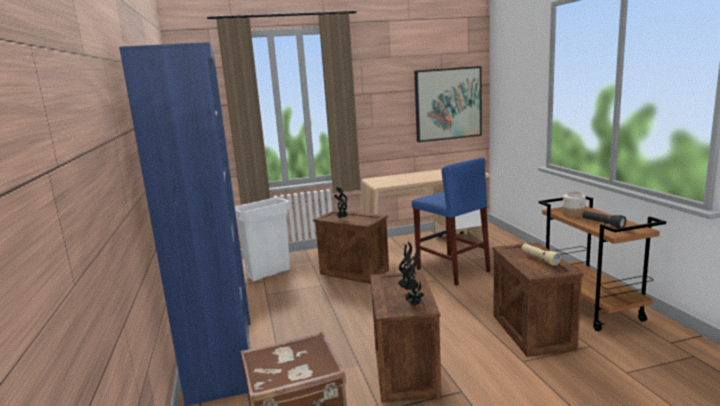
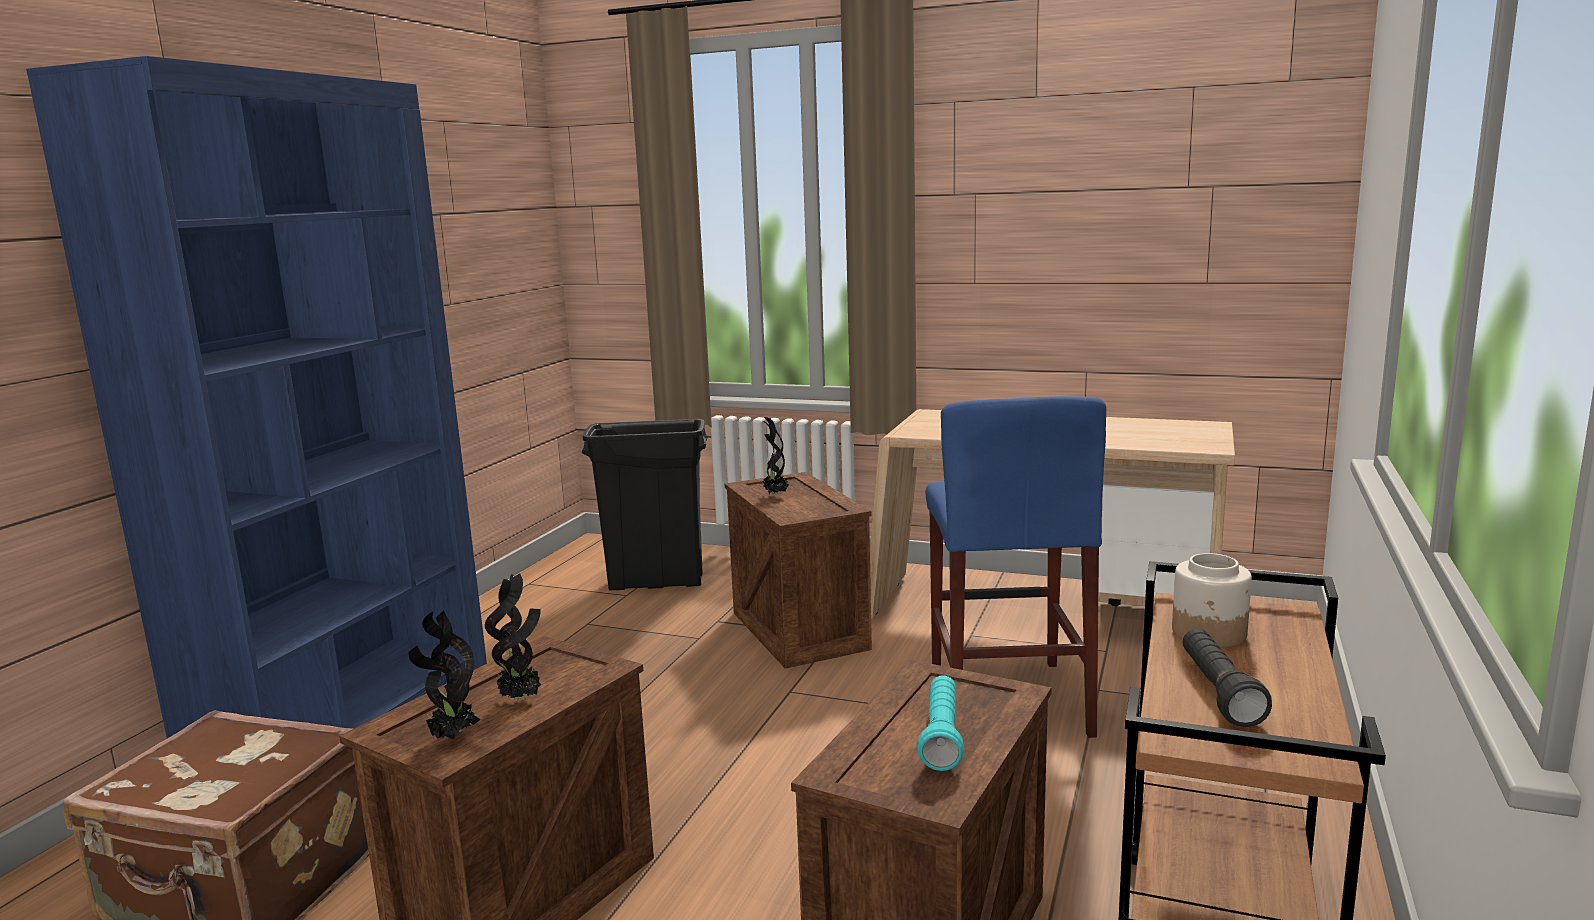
camera: 35 degrees right, 0 degrees up
(269, 273) = (657, 583): white trash can -> black trash can
(448, 104) = (1203, 234): picture -> none
(539, 259) = (941, 737): beige flashlight -> turquoise flashlight

